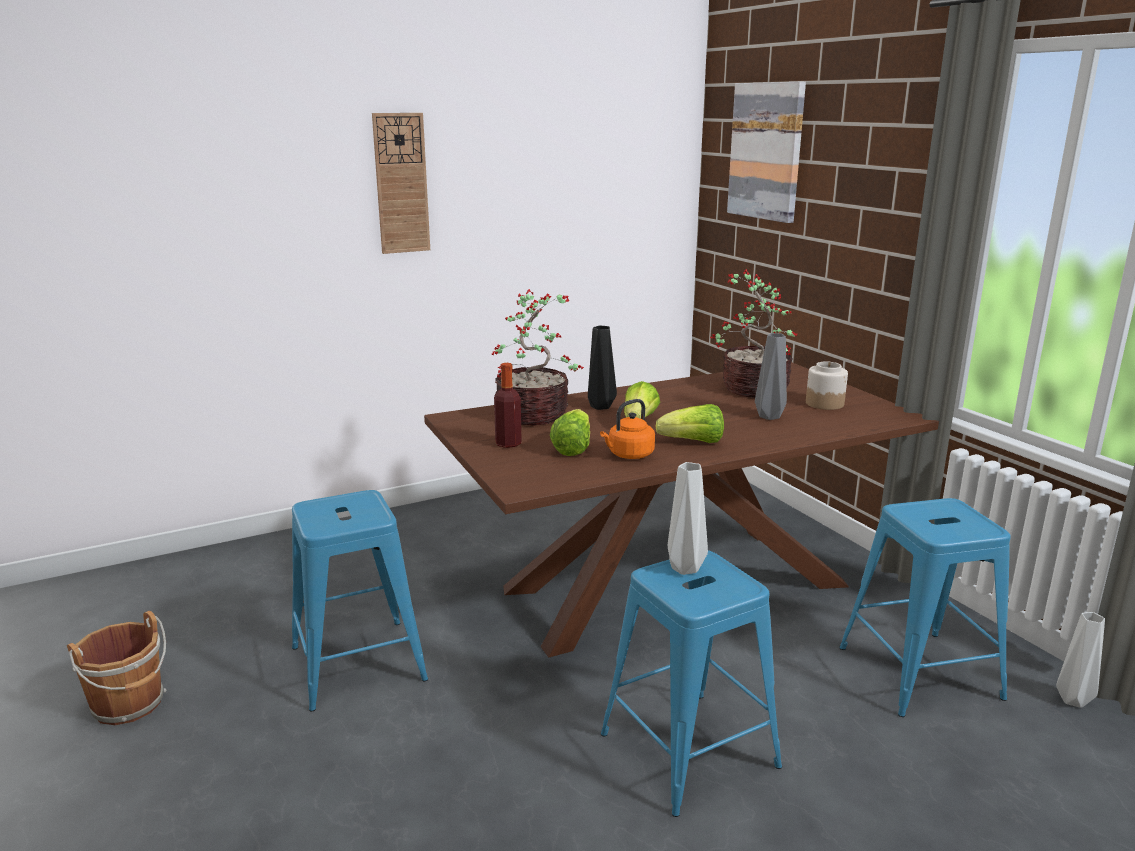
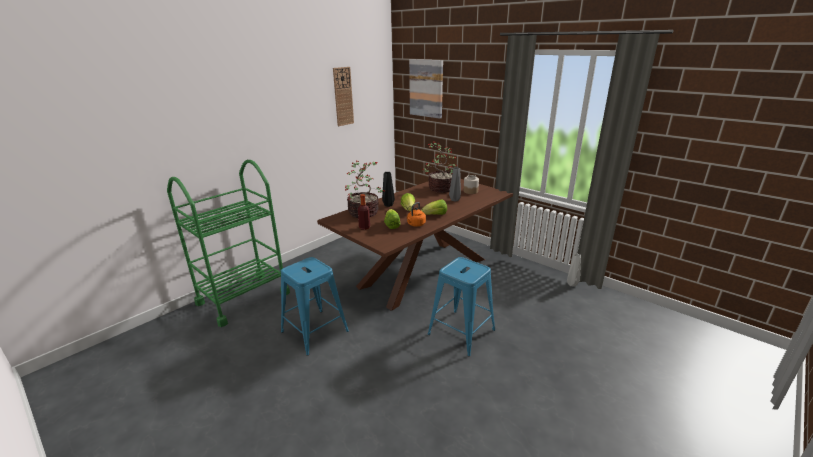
camera: 20 degrees left, 5 degrees up
(130, 705) = (221, 374): brown bucket -> none
(268, 563) = (243, 298): none -> green cart
(401, 184) = (276, 114): wall clock -> wall clock (343, 96)
(685, 567) = (457, 265): grey vase -> none
(919, 672) = (522, 286): blue stool -> none

